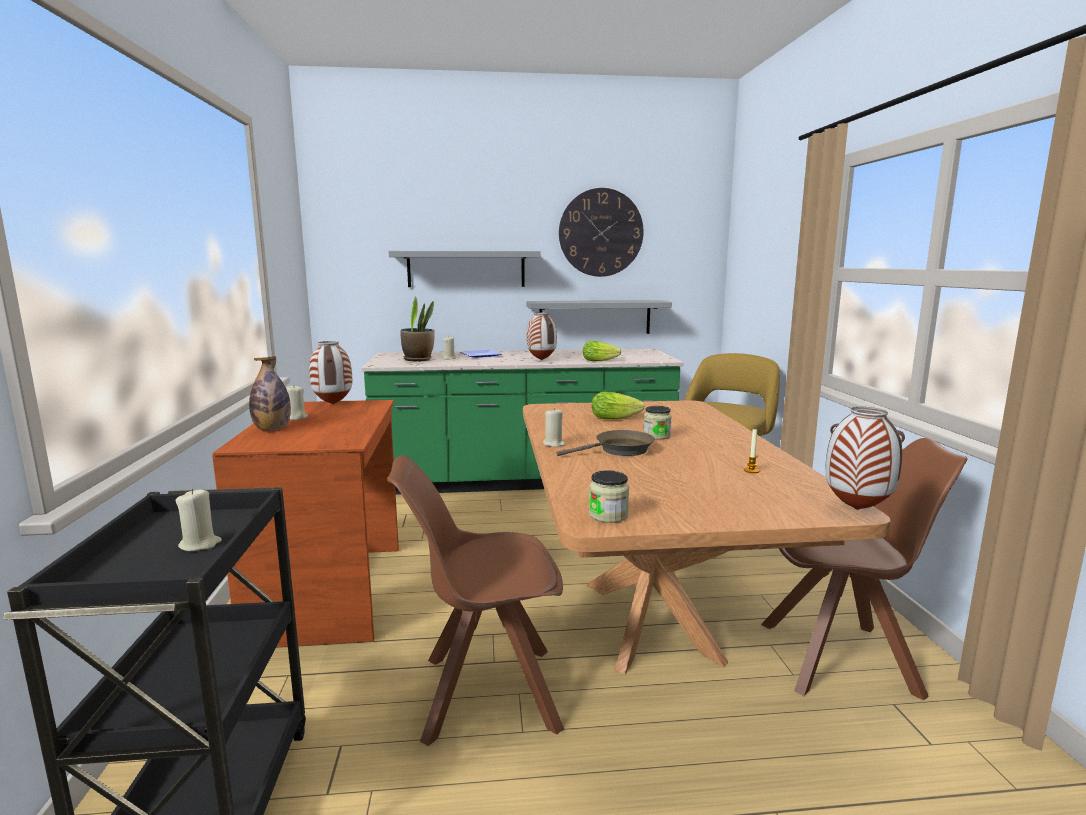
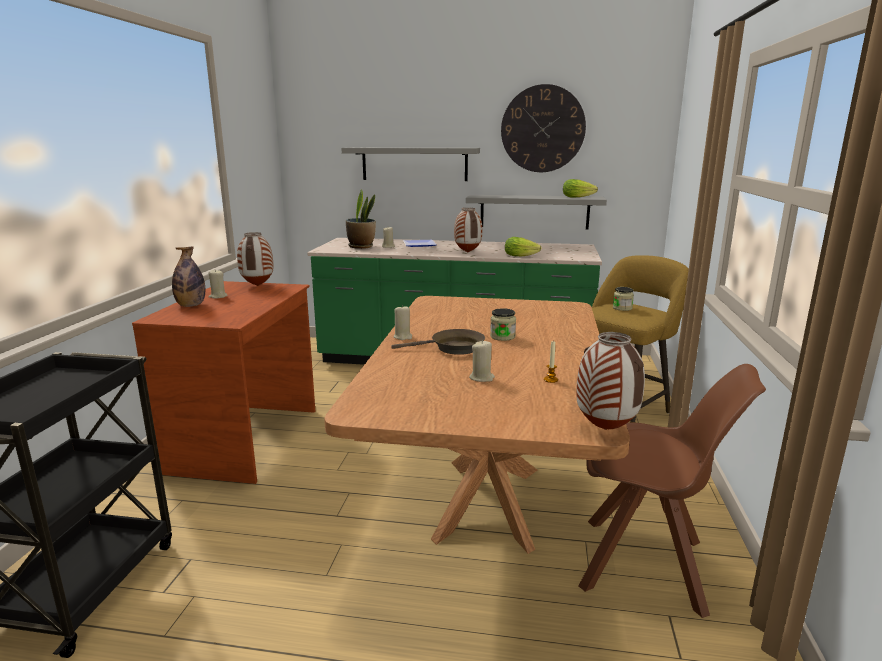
camera: 15 degrees right, 5 degrees up
(200, 544) = (60, 396): beige candle -> beige candle (482, 378)
(484, 693) = (315, 539): brown chair -> none
(608, 515) = (375, 408): jar -> jar (622, 308)
(618, 418) = (487, 316): lettuce -> lettuce (579, 197)

